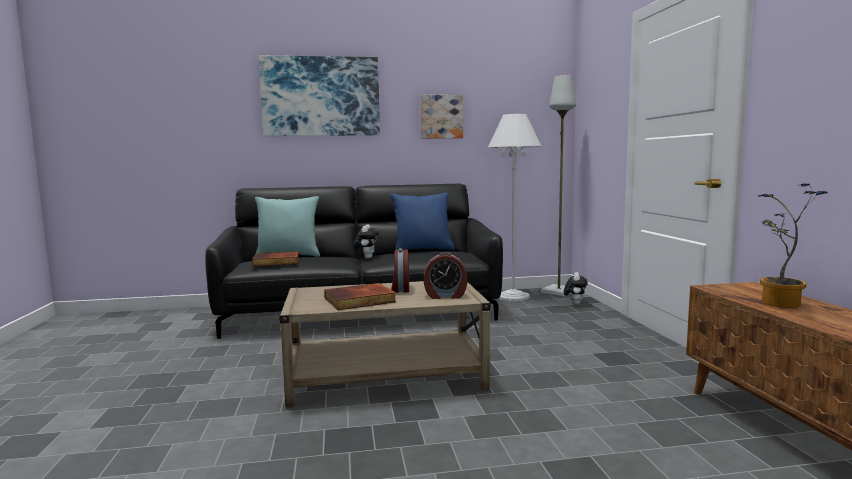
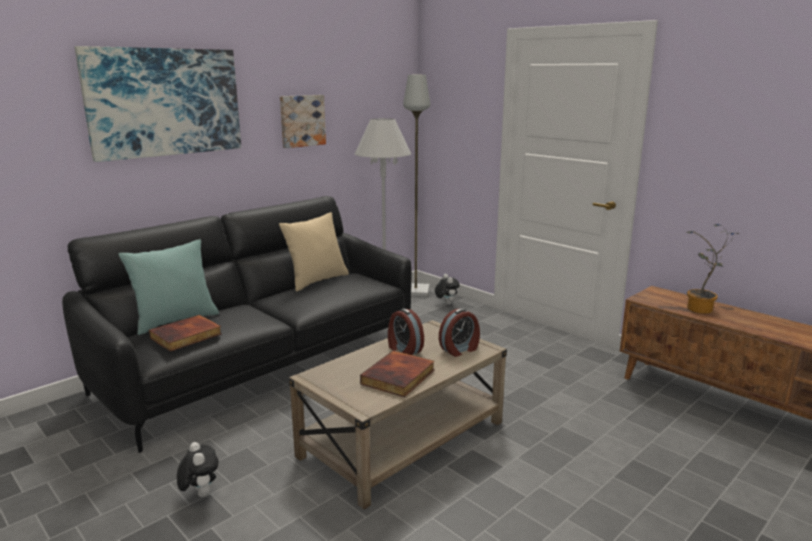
camera: 35 degrees left, 10 degrees up
(366, 258) = (267, 303): plush toy -> plush toy (200, 493)
(423, 250) = (316, 281): blue pillow -> beige pillow

